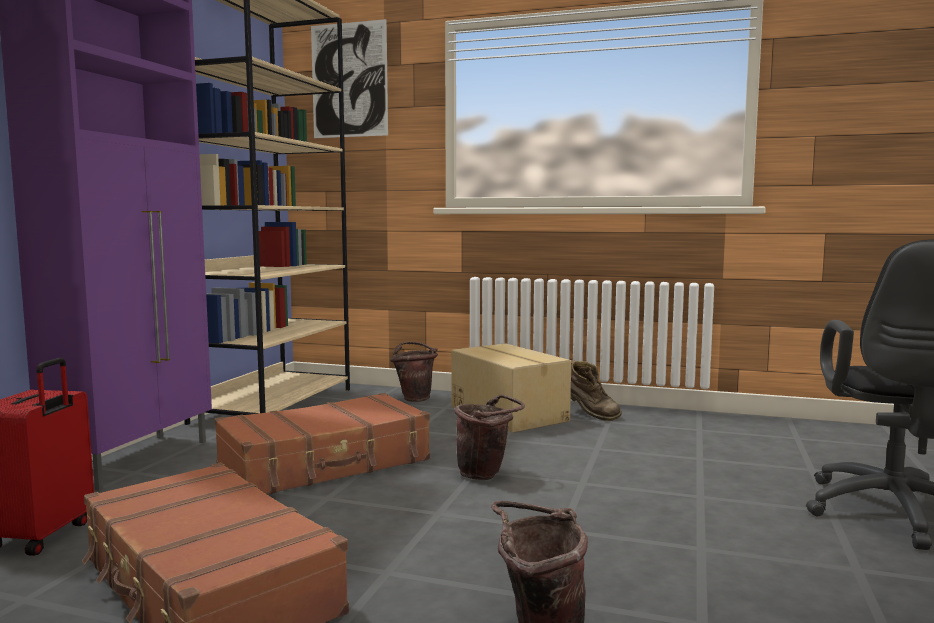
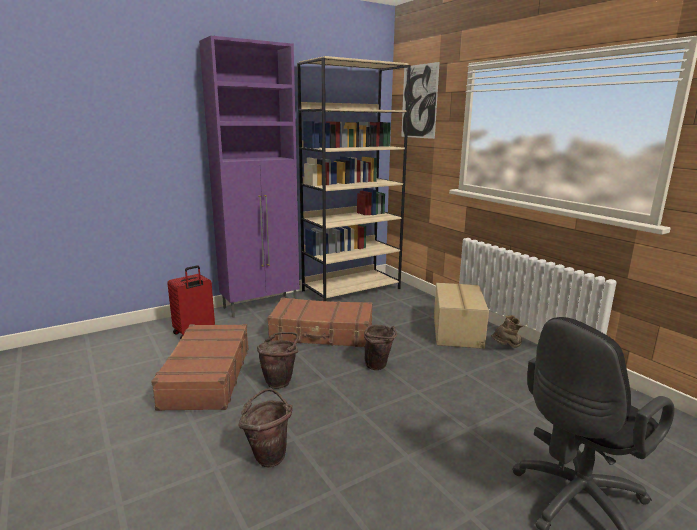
camera: 40 degrees right, 10 degrees up
(415, 398) = (424, 304): brown bucket -> brown bucket (280, 381)
(590, 414) = (506, 348): brown boot -> brown boot turned 120 degrees counterclockwise

